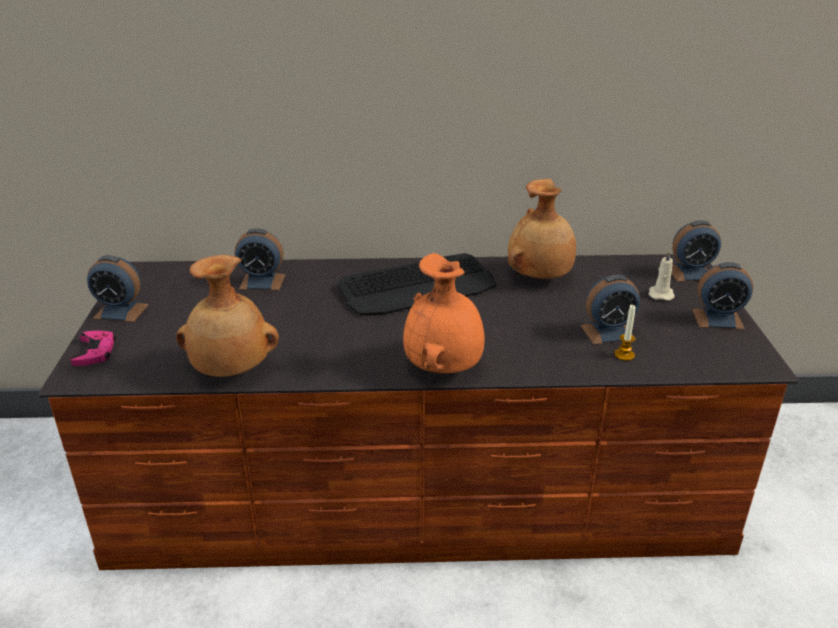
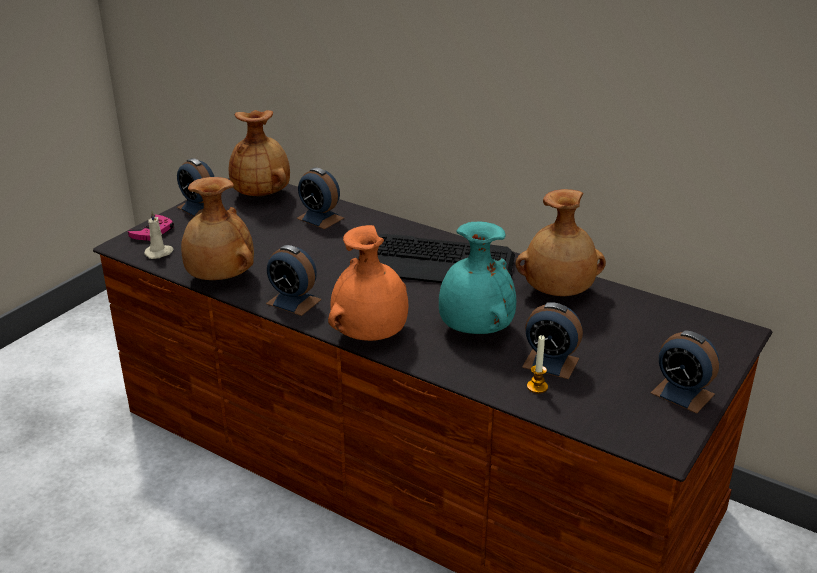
camera: 35 degrees right, 0 degrees up
(174, 278) = (262, 194): none -> brown vase
(519, 329) = (474, 329): none -> turquoise vase
(660, 294) = (657, 349): beige candle -> beige candle (159, 253)
(690, 273) = (722, 342): alarm clock -> alarm clock (293, 301)

